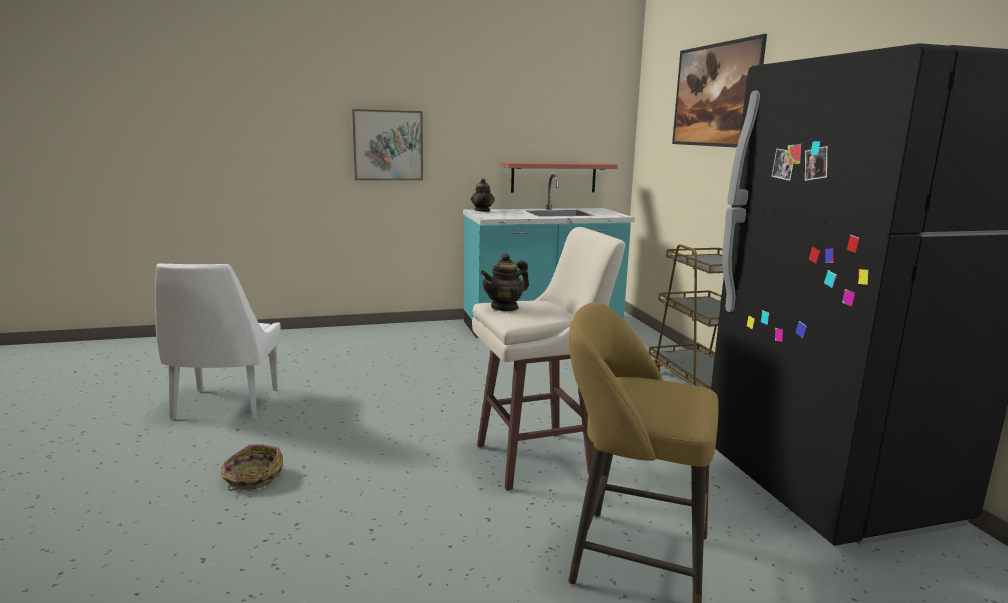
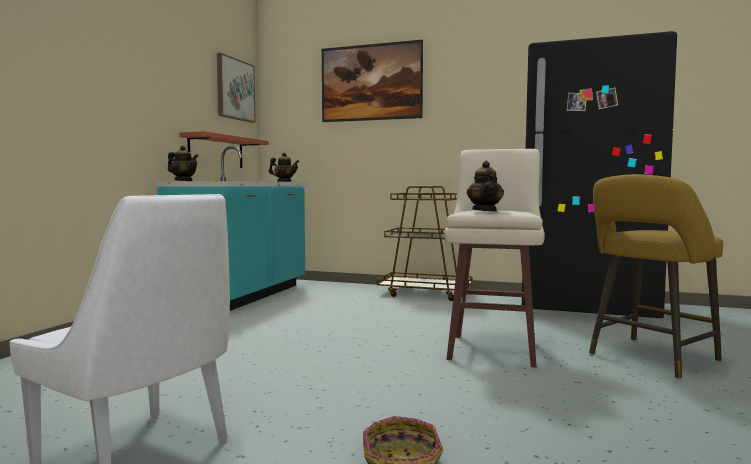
camera: 55 degrees left, 10 degrees down
(388, 145) = (76, 98): picture -> picture (235, 89)
(611, 214) = (284, 181): none -> teapot

